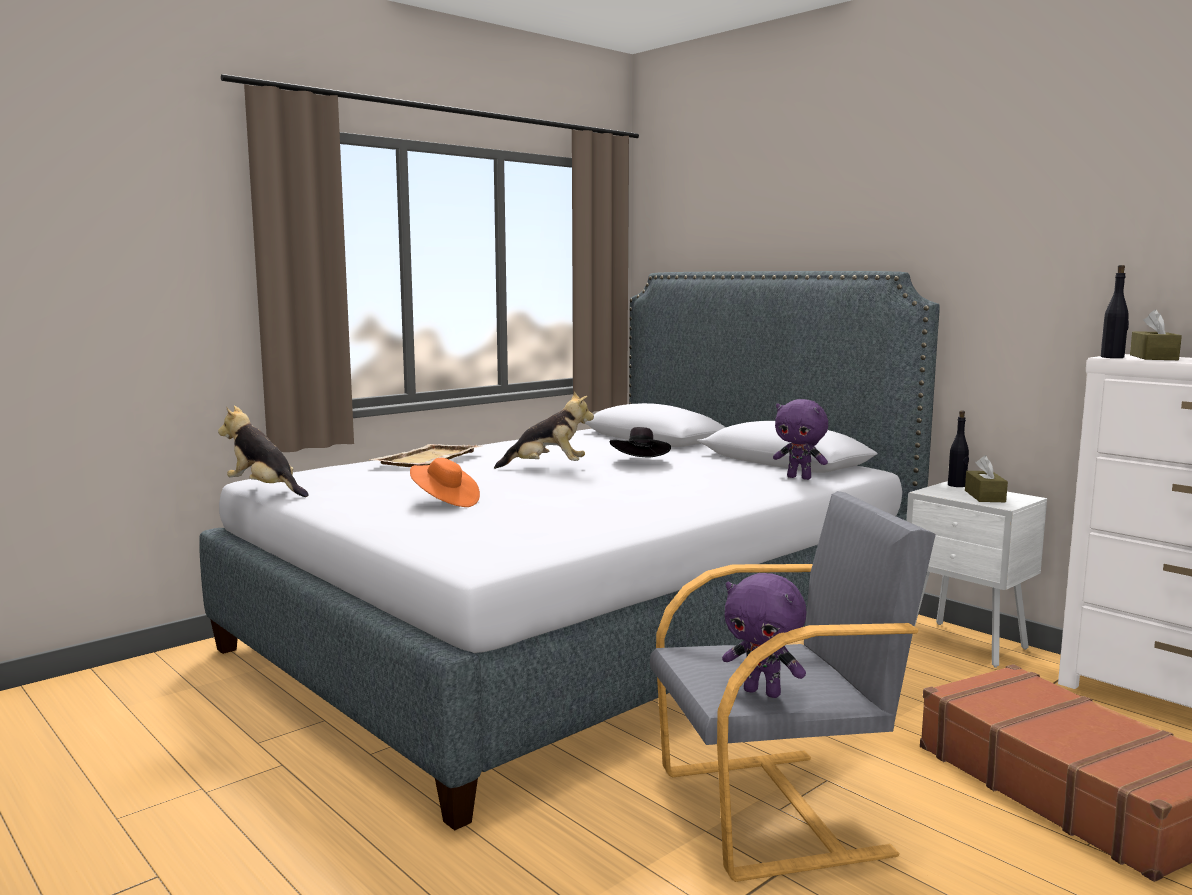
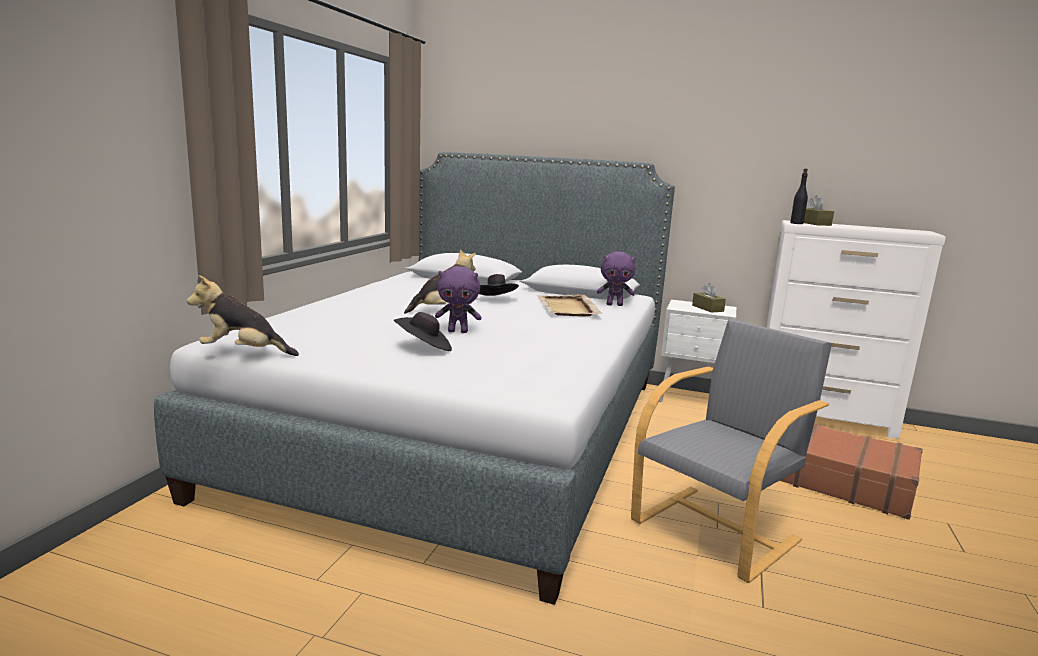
camera: 30 degrees left, 5 degrees up
(427, 459) = (336, 309): beige tray -> beige tray (568, 308)
(444, 502) = (424, 348): orange hat -> black hat
(763, 692) = (747, 458): purple plush toy -> purple plush toy (458, 331)
(957, 485) = (682, 302): black bottle -> none

